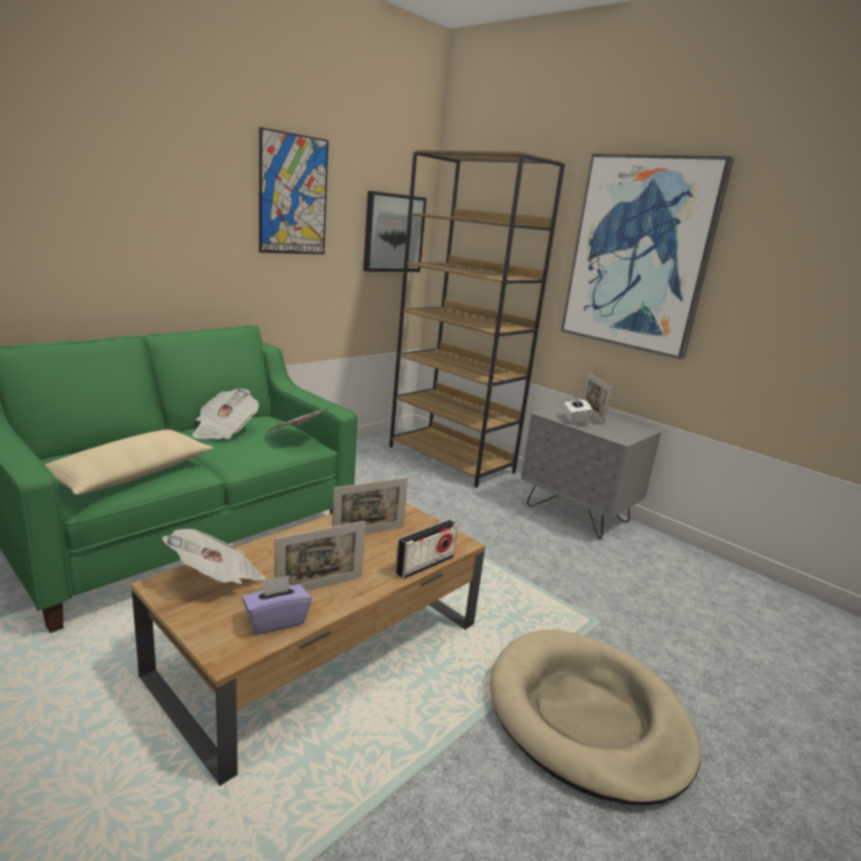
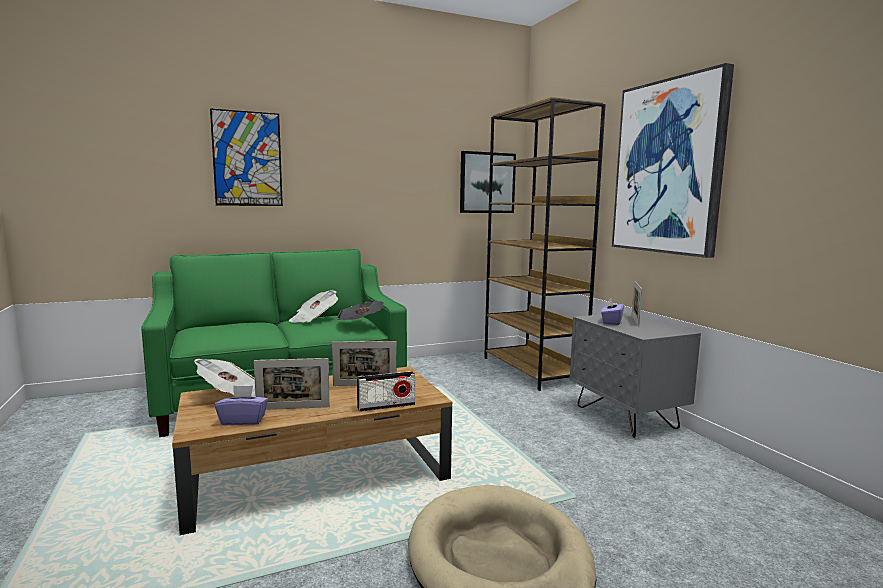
camera: 25 degrees right, 10 degrees down
(130, 474) = (227, 335): beige pillow -> none
(293, 195) = (396, 157): picture -> picture (247, 159)
(574, 420) = (611, 322): white tissue box -> purple tissue box

